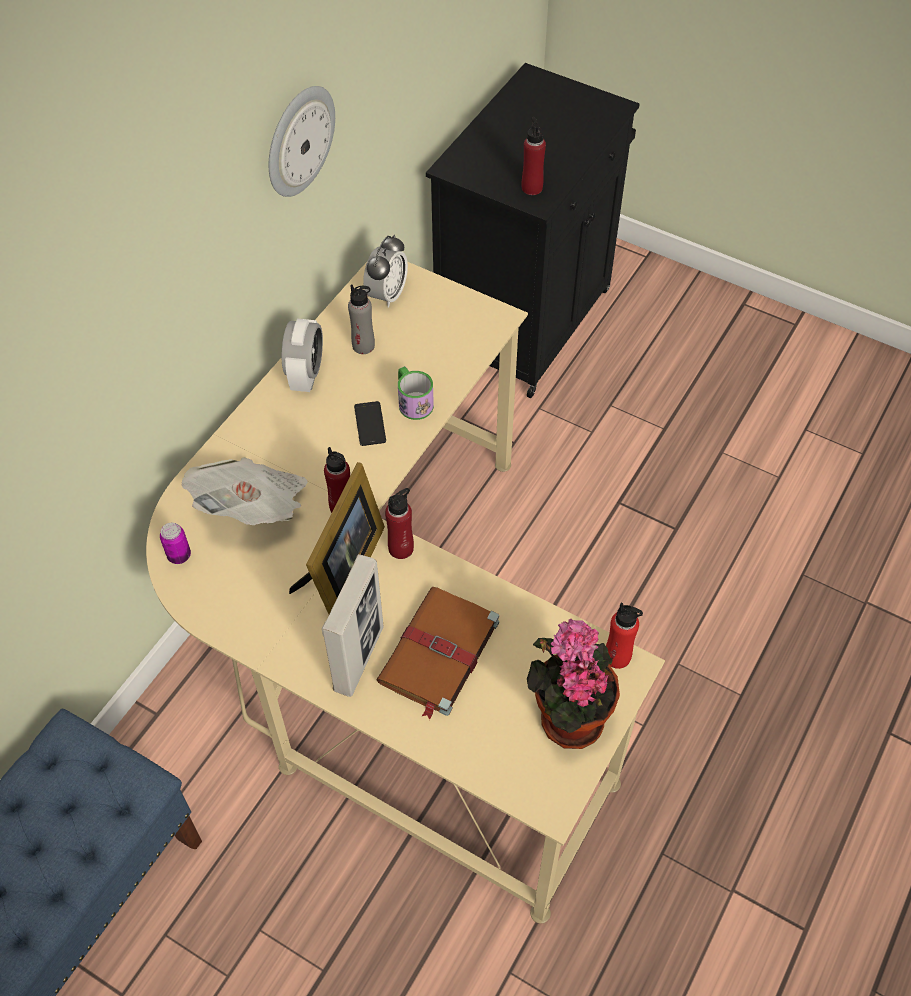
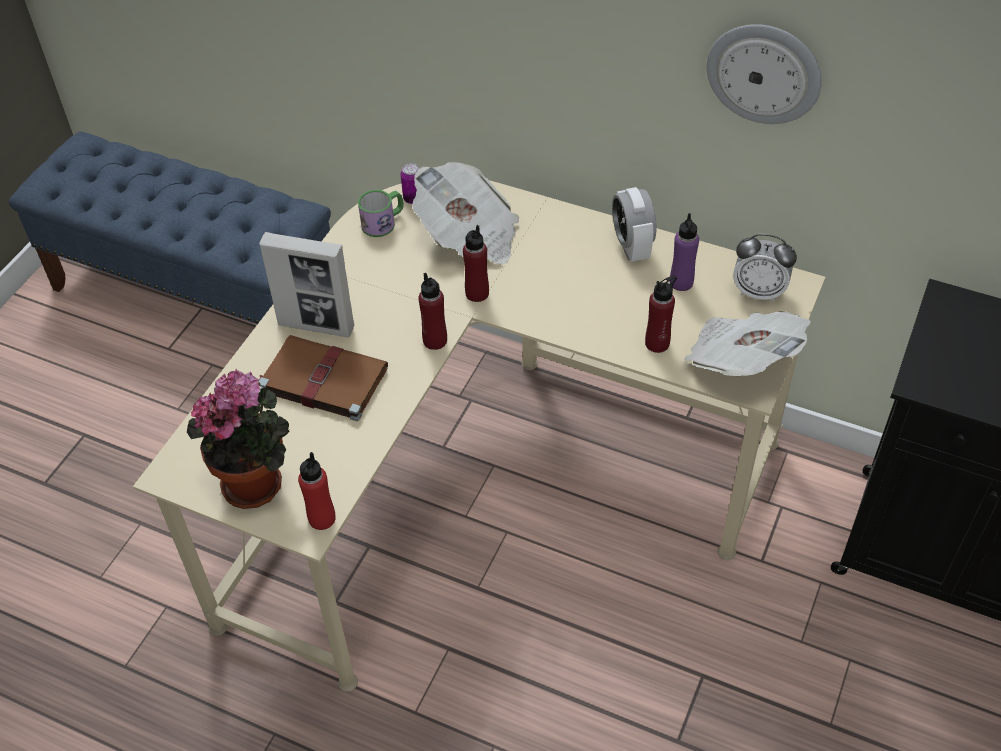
camera: 85 degrees right, 5 degrees down
(306, 375) = (631, 246): alarm clock -> alarm clock turned 75 degrees clockwise
(343, 573) = (403, 304): picture frame -> none
(363, 346) = (681, 282): grey bottle -> purple bottle
(370, 424) = (580, 300): phone -> none
(413, 401) = (616, 329): mug -> mug (383, 222)
(467, 320) = (741, 360): none -> newspaper
(532, 188) = (943, 375): red bottle -> red bottle (657, 343)

